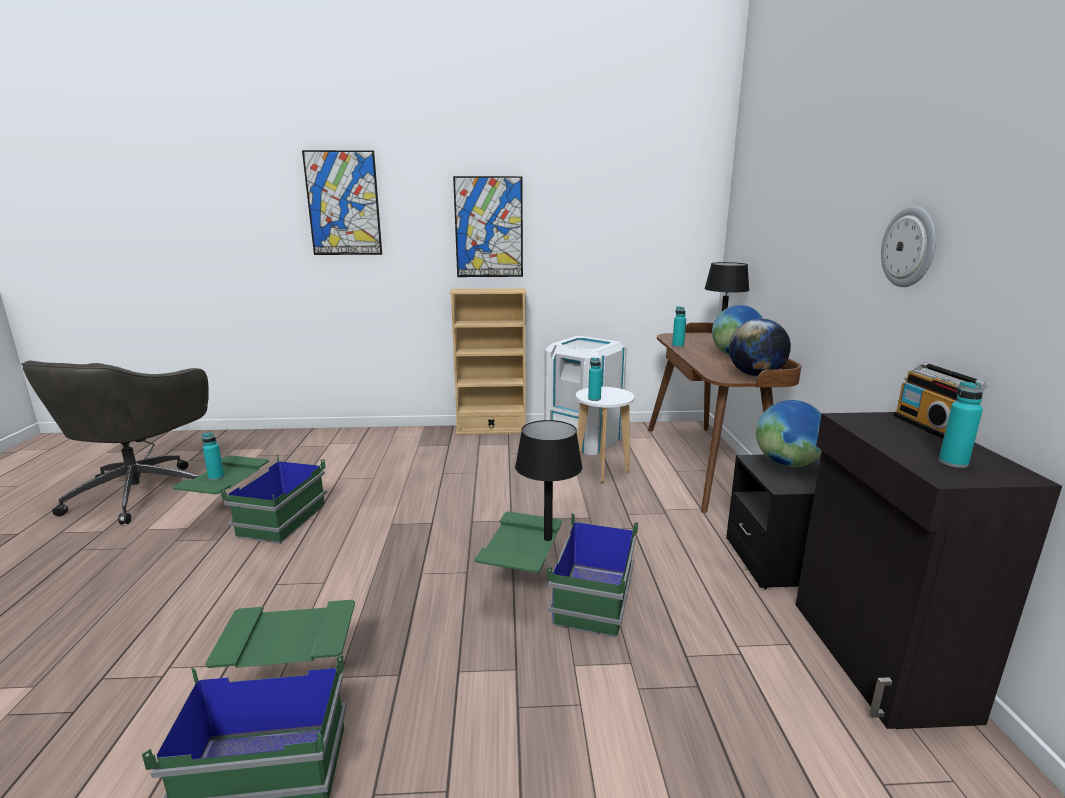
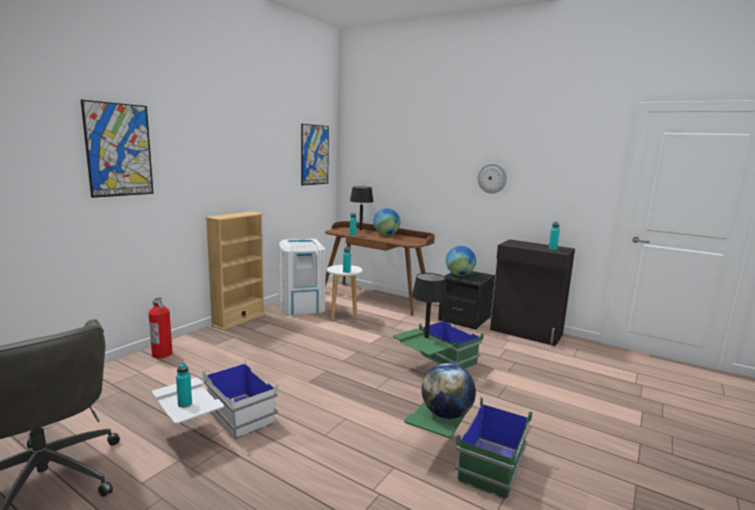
camera: 55 degrees left, 5 degrees down
(257, 517) = (217, 425): green storage box -> white storage box
(371, 436) = (162, 354): none -> fire extinguisher
(489, 227) = (227, 169): picture -> picture (314, 155)
(755, 375) = (417, 241): globe -> globe (446, 414)
(930, 427) = (524, 242): radio -> none

